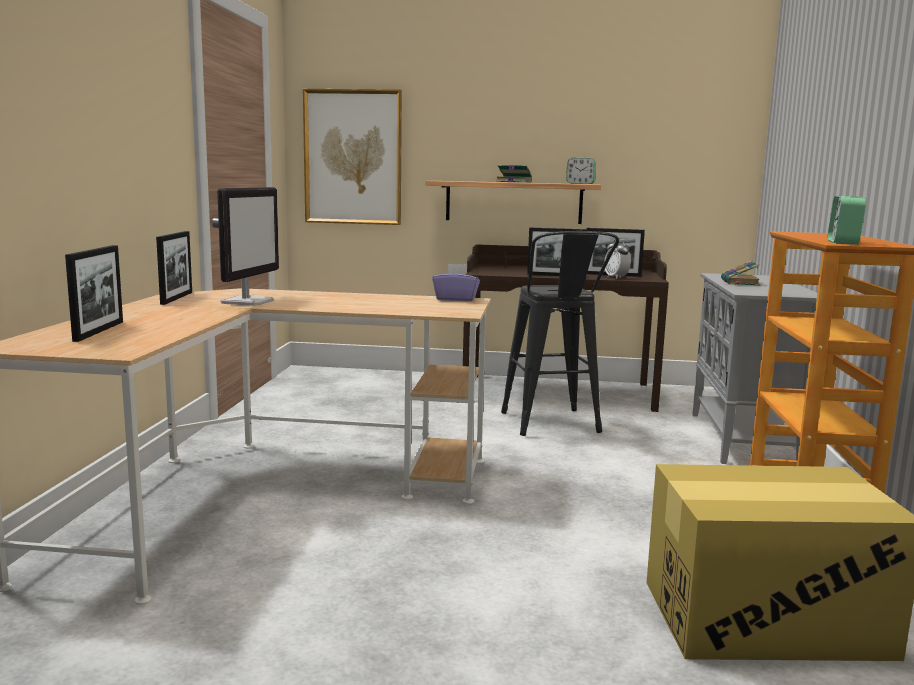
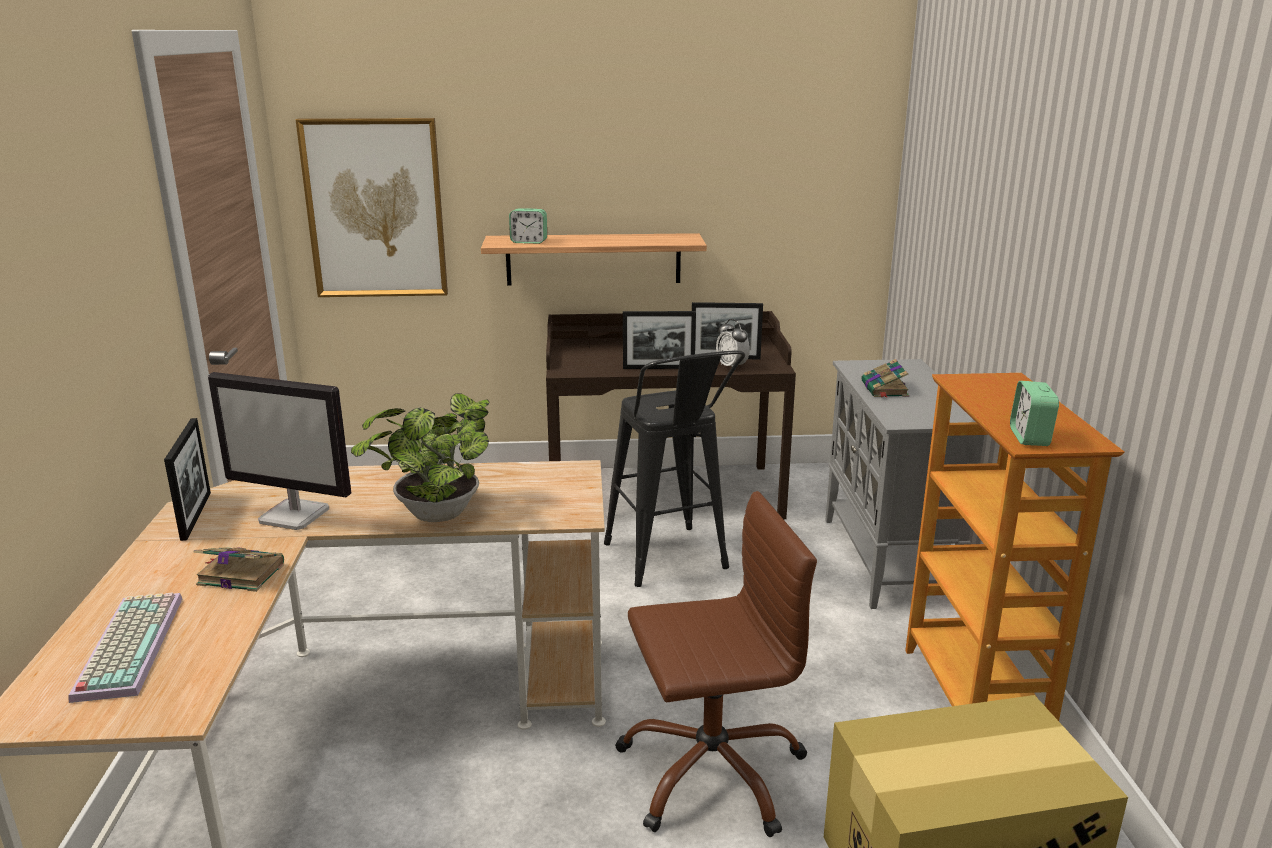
camera: 10 degrees left, 10 degrees up
(99, 331) = (127, 645): picture frame -> keyboard
(247, 302) = (296, 515): monitor -> monitor turned 105 degrees clockwise
(349, 307) = (433, 516): none -> potted plant
(456, 299) = (559, 470): purple tissue box -> none
(513, 182) = (593, 240): book -> book (239, 574)
(556, 536) = (711, 771): none -> brown office chair
(580, 183) = (679, 240): alarm clock -> alarm clock (529, 242)

